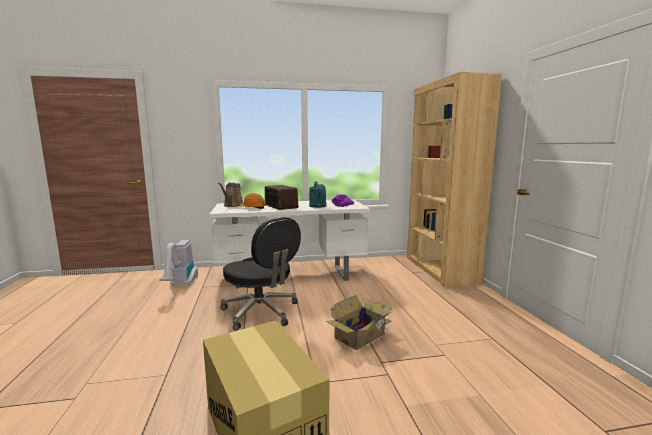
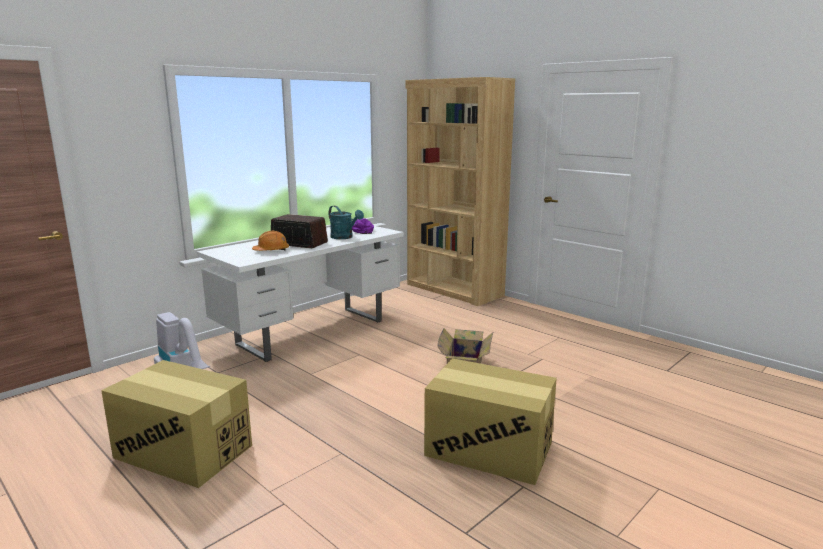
camera: 35 degrees left, 5 degrees up
(104, 331) = (183, 451): none -> cardboard box
(232, 205) = (232, 251): brown watering can -> none
(261, 312) = (341, 375): black office chair -> none

